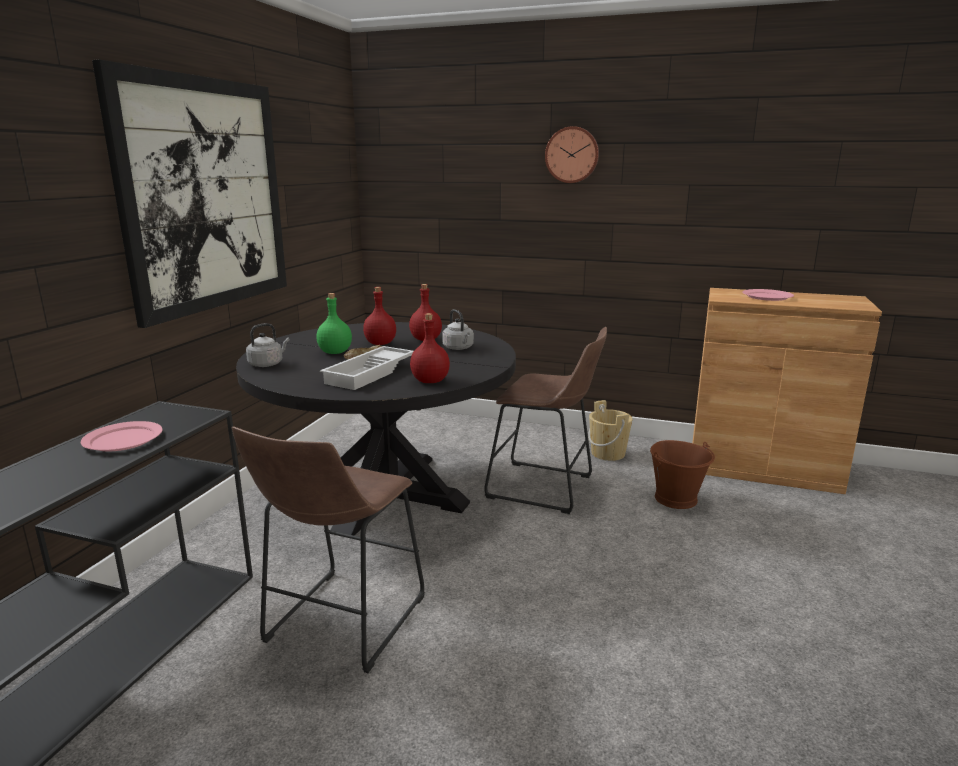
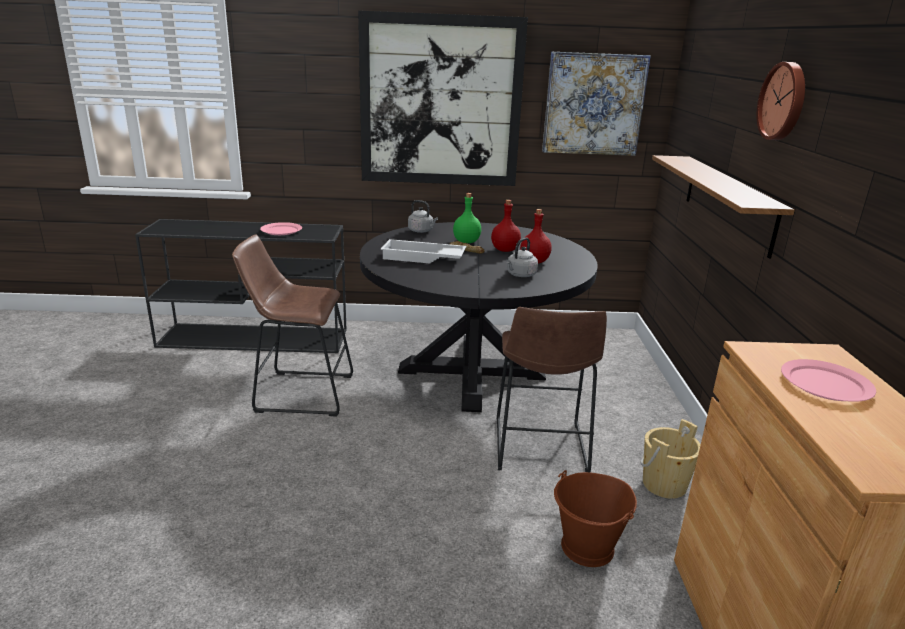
camera: 70 degrees right, 5 degrees up
(319, 184) = (594, 104): none -> picture
(430, 381) = (419, 276): red bottle -> none
(517, 241) = (728, 202): none -> shelf

